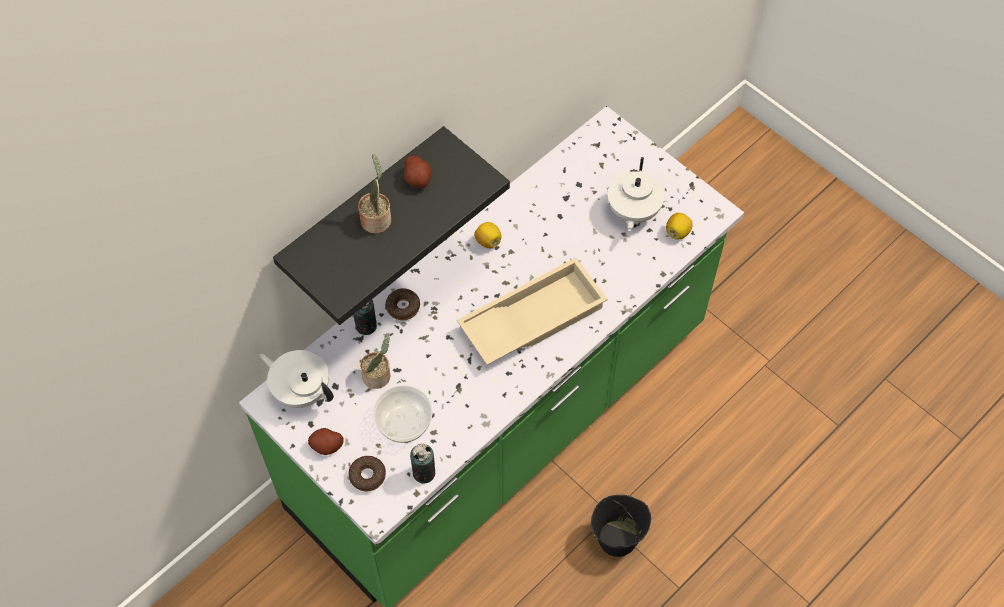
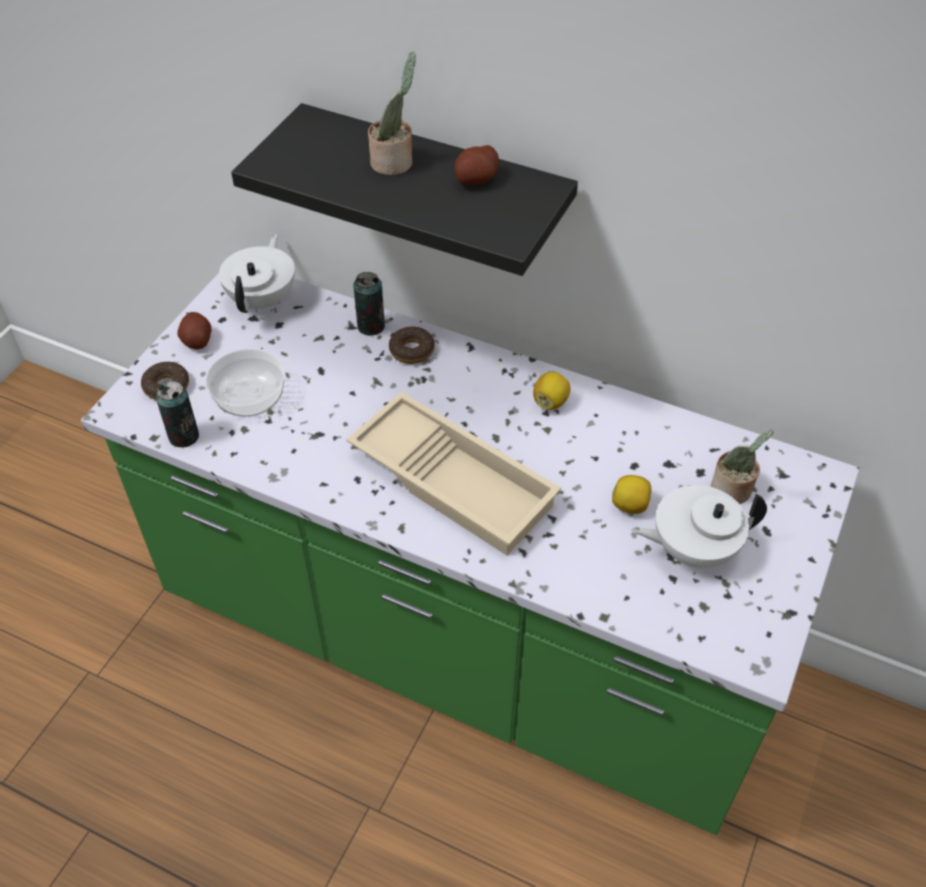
camera: 70 degrees right, 10 degrees down
(378, 376) = (306, 357): potted plant -> potted plant (733, 491)
(618, 537) = (347, 831): black bucket -> none
(677, 232) = (690, 617): lemon -> lemon (630, 505)

